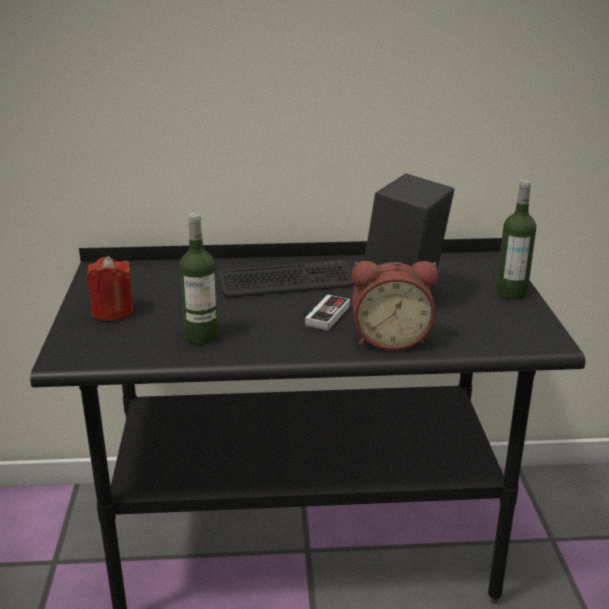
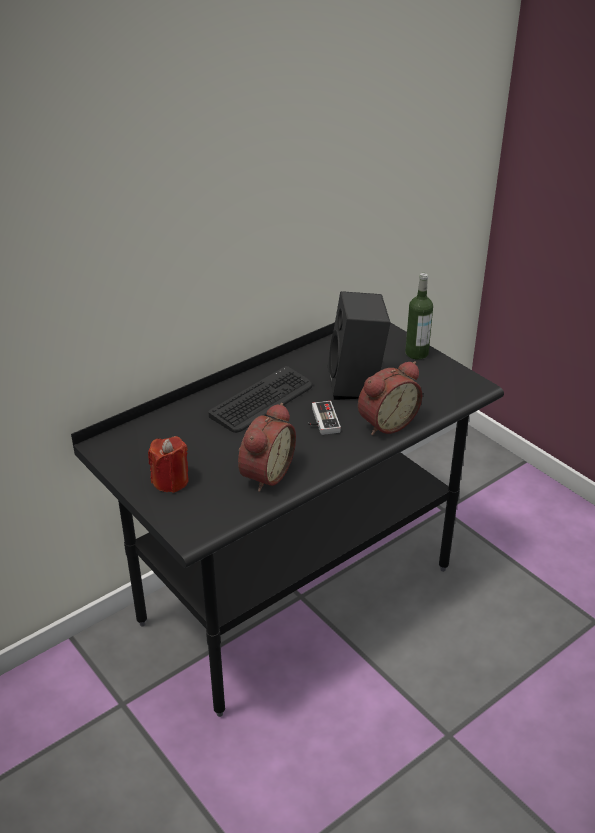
camera: 35 degrees left, 10 degrees up
(202, 336) = (264, 474): bottle -> alarm clock

